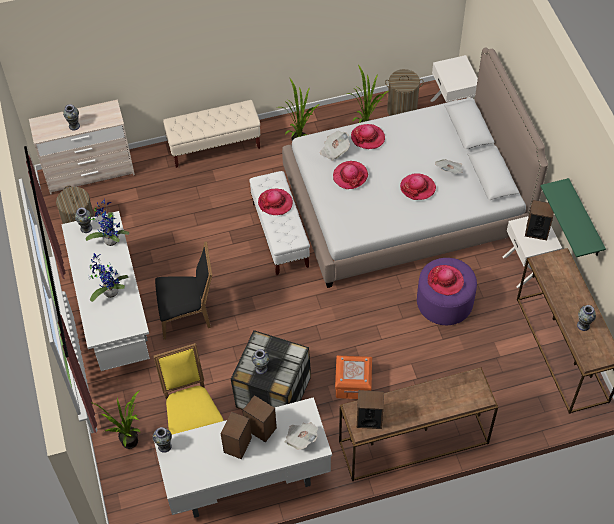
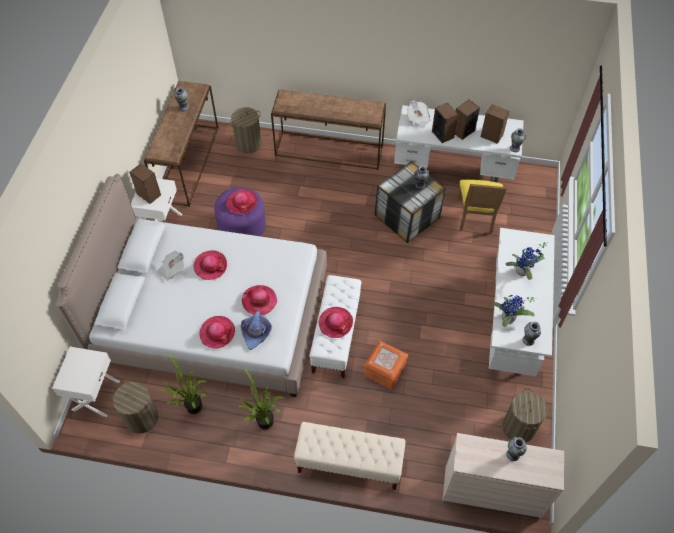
camera: 155 degrees left, 0 degrees up
(131, 445) = (527, 222): potted plant -> none
(188, 315) = (447, 299): black chair -> none
(334, 150) = (256, 333): newspaper -> purple hat
(353, 383) = (346, 199): orange storage box -> orange storage box (385, 370)
(369, 419) = (367, 110): speaker -> speaker (491, 135)
(515, 407) = (248, 144): none -> laundry basket
(584, 220) = (131, 122): green shelf -> none

